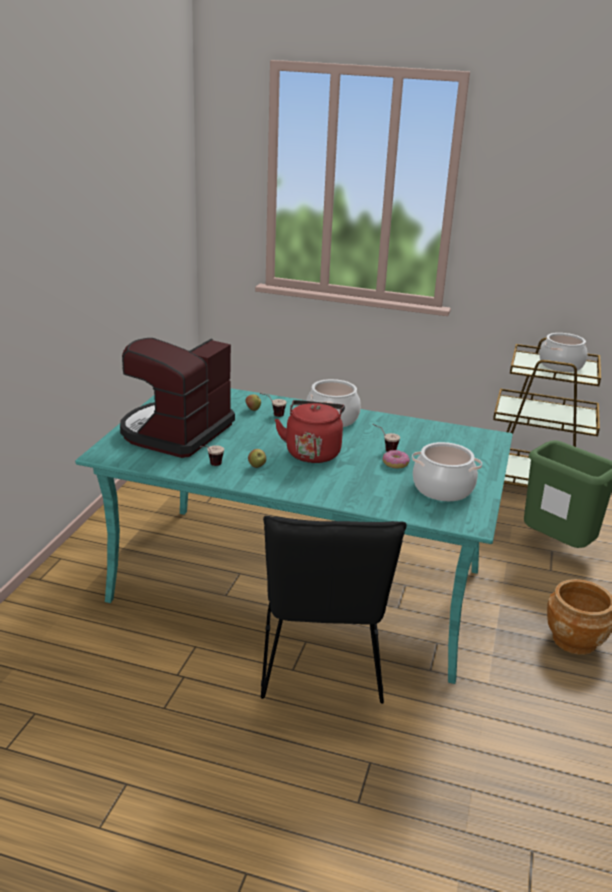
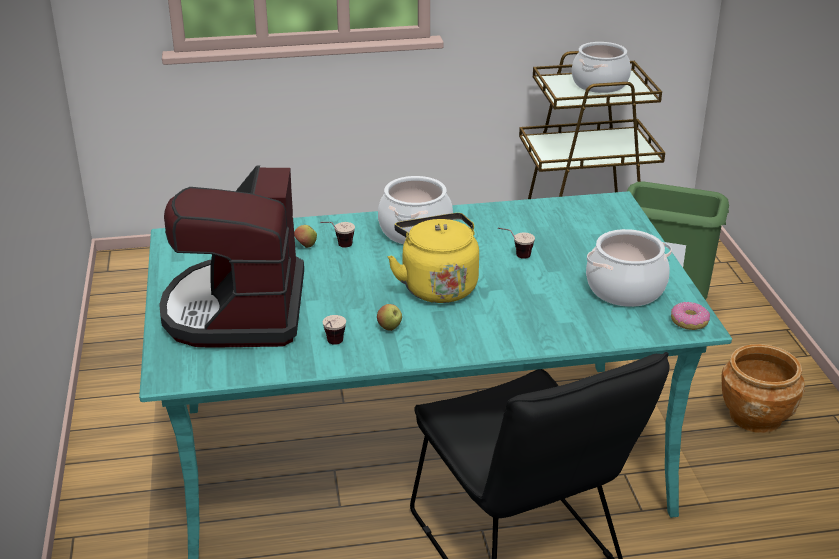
camera: 25 degrees left, 5 degrees up
(312, 452) = (437, 286): red kettle -> yellow kettle
(395, 464) = (545, 272): donut -> donut (689, 322)

